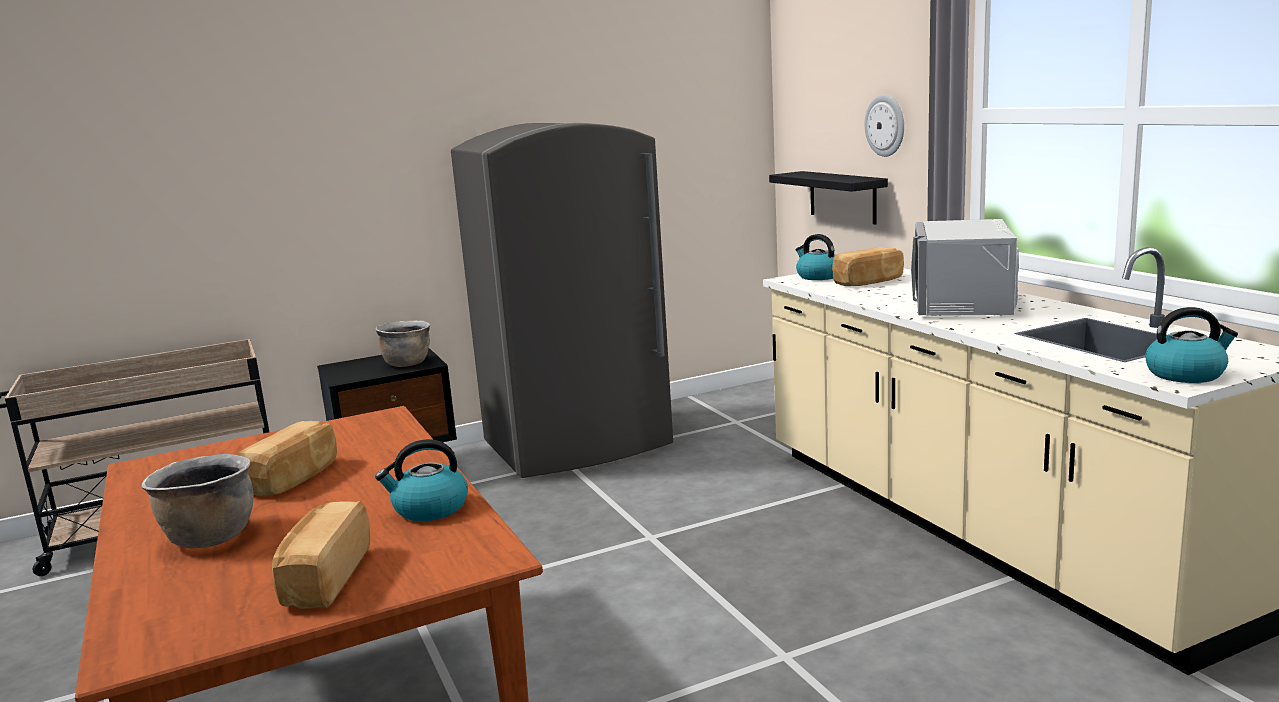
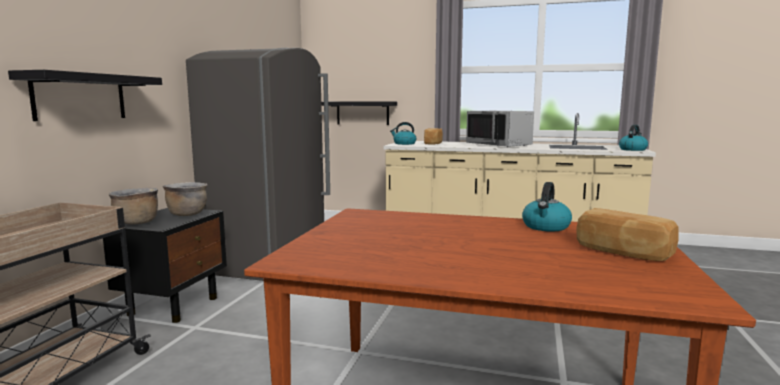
camera: 50 degrees left, 5 degrees down
(210, 537) = (503, 263): brown cooking pot -> brown cooking pot (136, 222)
(288, 220) = (80, 97): none -> black shelf
(295, 478) = (429, 237): bread -> none
(885, 125) = (395, 75): wall clock -> none

